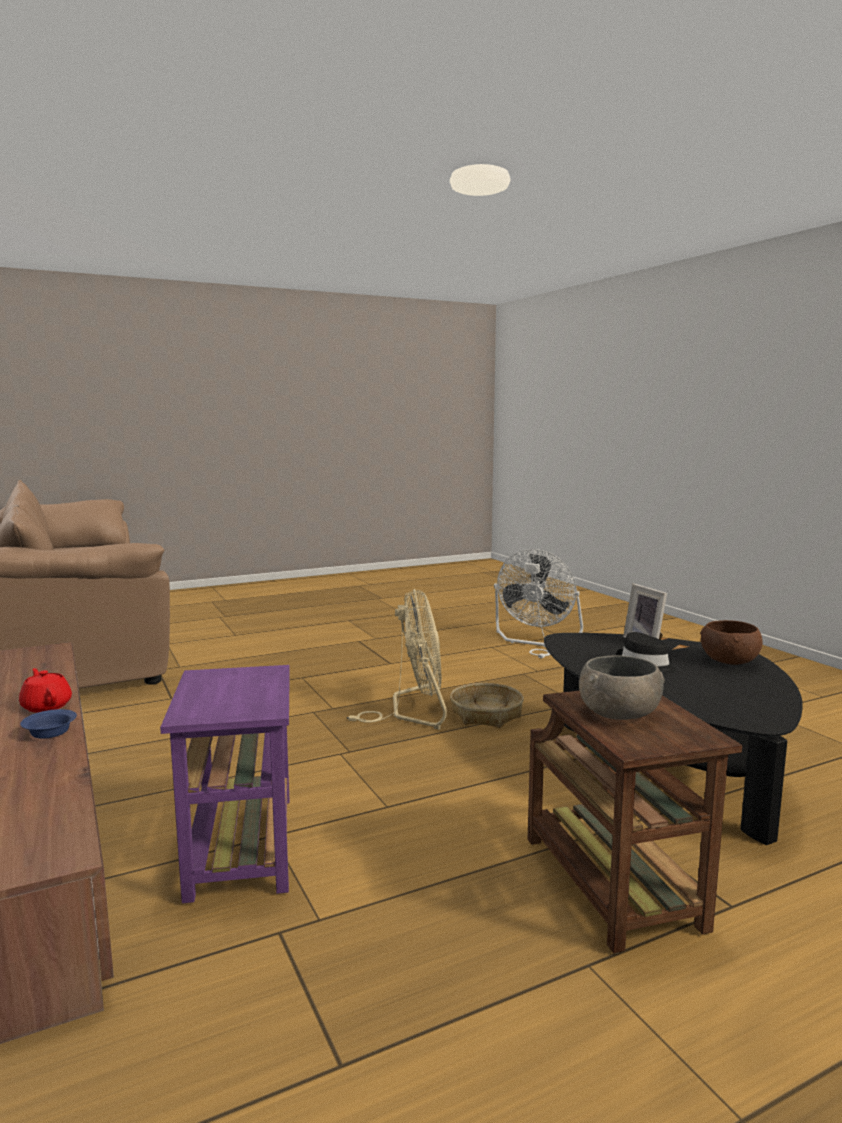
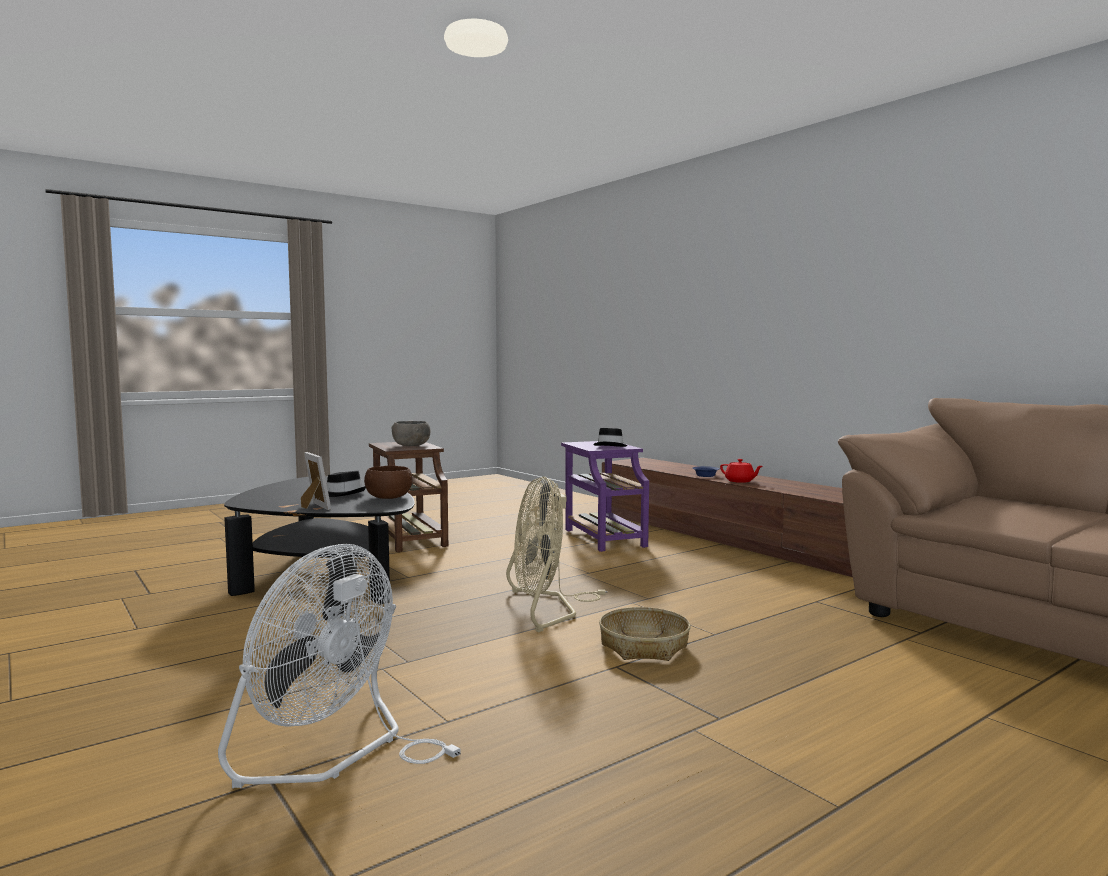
camera: 170 degrees right, 5 degrees down
(225, 681) = (611, 446): none -> black hat
(486, 714) = (466, 606): basket -> basket (643, 646)
(535, 642) = (347, 747): white fan -> white fan turned 105 degrees clockwise
(730, 661) = (264, 498): brown bowl -> brown bowl (388, 497)

